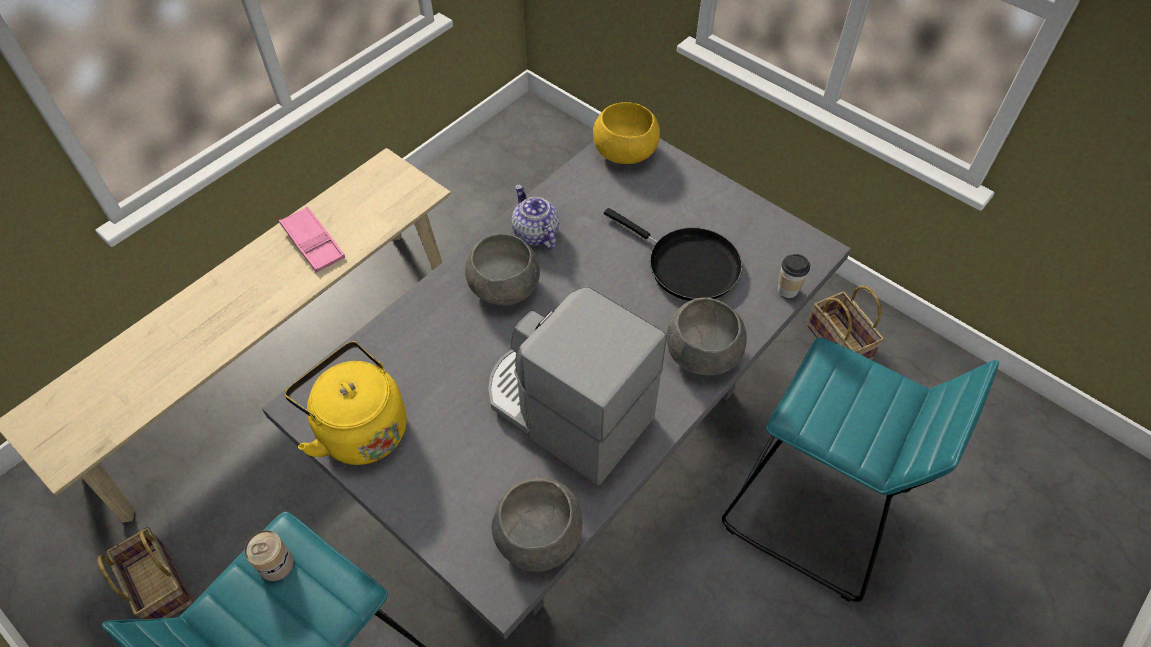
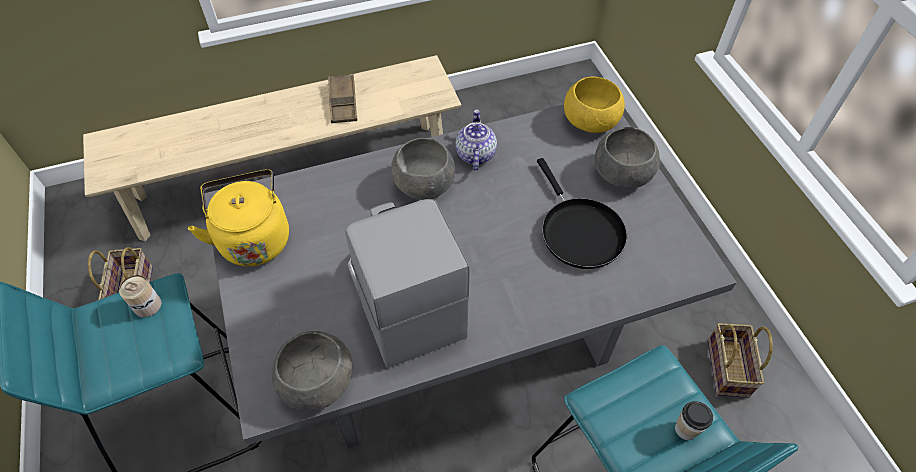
camera: 30 degrees right, 0 degrees up
(313, 243) = (343, 102): pink tray -> brown tray
(702, 353) = (541, 306): grey bowl -> grey bowl (621, 173)
(787, 289) = (652, 290): cup -> cup (686, 429)

